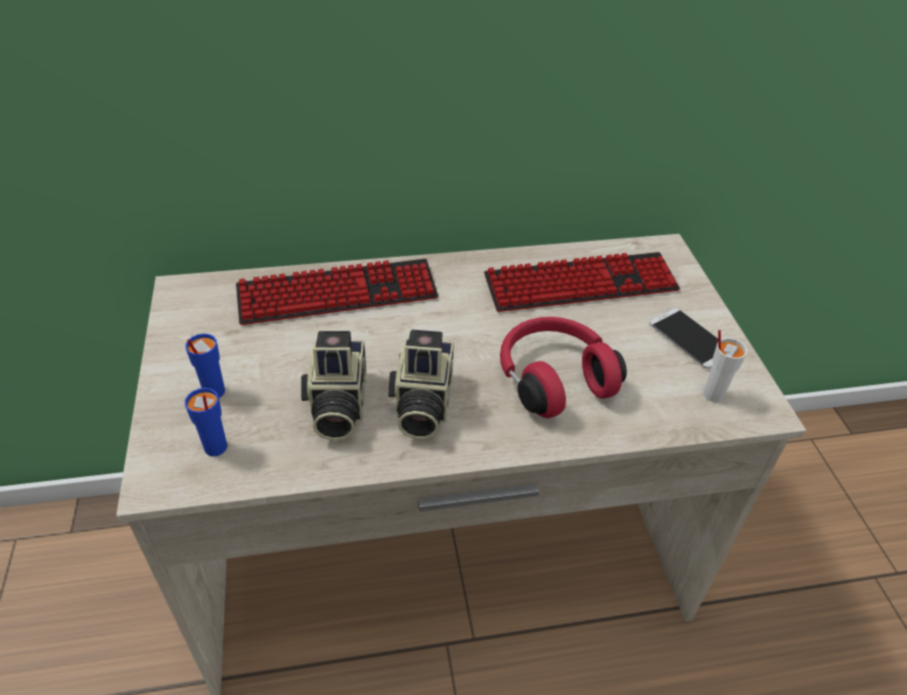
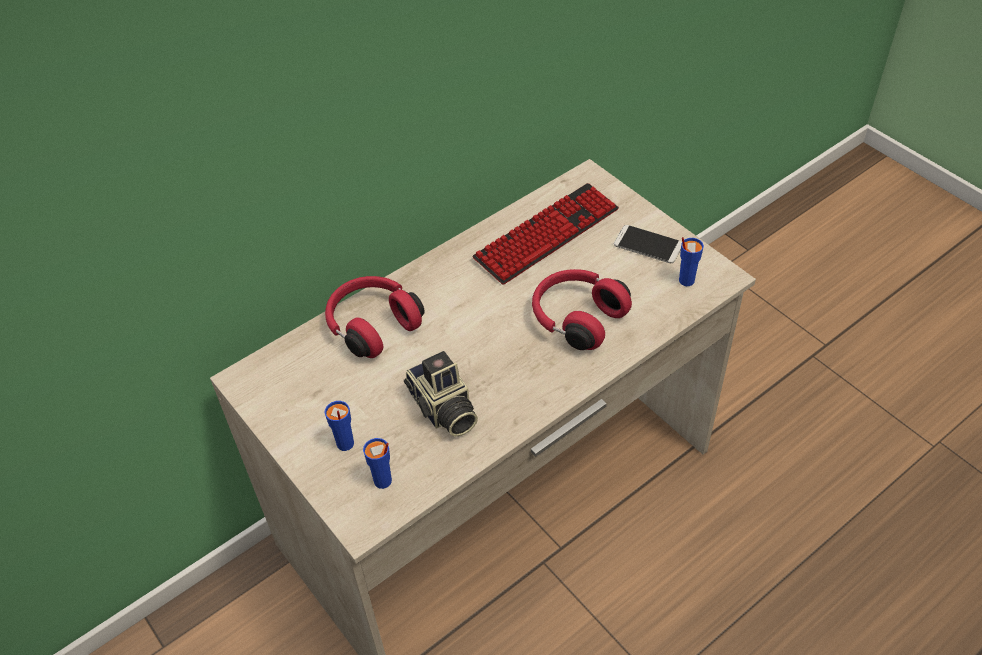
camera: 25 degrees left, 5 degrees up
(337, 294) = (372, 325): keyboard -> red headphones
(421, 404) = (501, 380): camera -> none
(712, 394) = (686, 280): white cup -> blue cup

